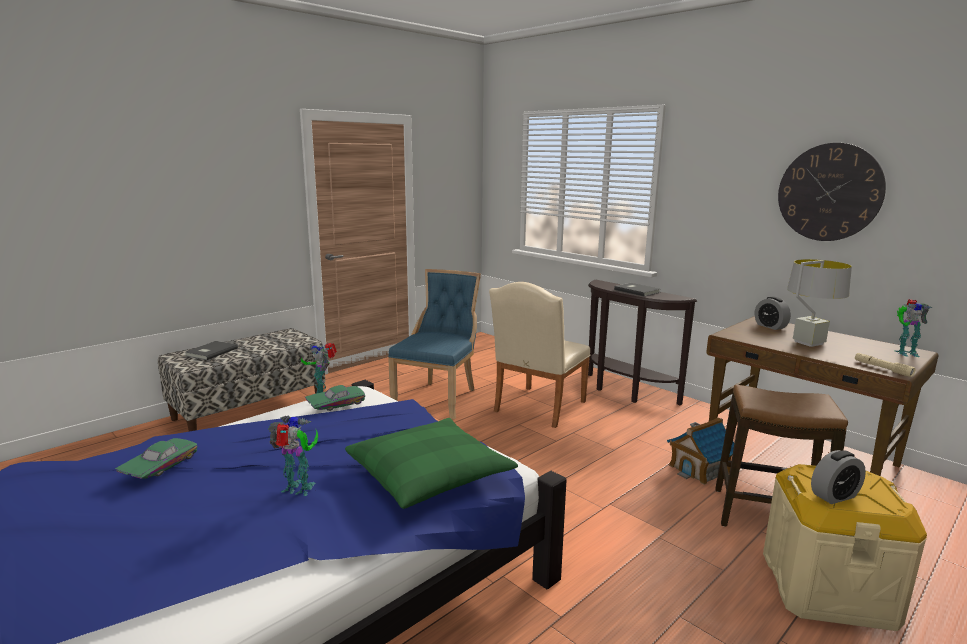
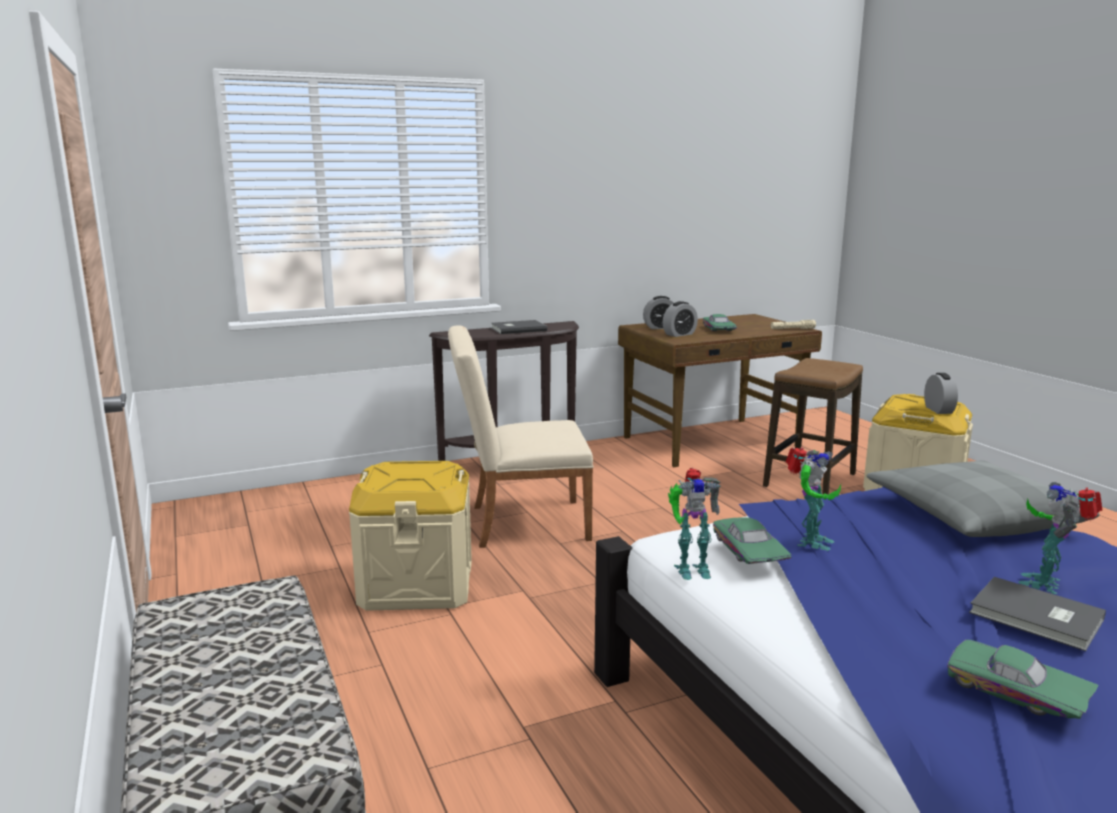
camera: 70 degrees left, 0 degrees up
(210, 352) = (211, 723): grey book -> grey book (1037, 618)
(429, 474) = (973, 516): green pillow -> grey pillow
(438, 398) = (416, 584): blue chair -> beige storage box
(537, 408) = (520, 523): beige chair -> beige chair turned 120 degrees clockwise
(700, 469) = (721, 482): toy house -> none
(754, 333) = (679, 334): none -> alarm clock
(808, 343) = (717, 329): grey table lamp -> green toy car
(829, 192) = (666, 184): wall clock -> none
(905, 352) = (754, 318): toy robot -> toy robot (810, 542)

